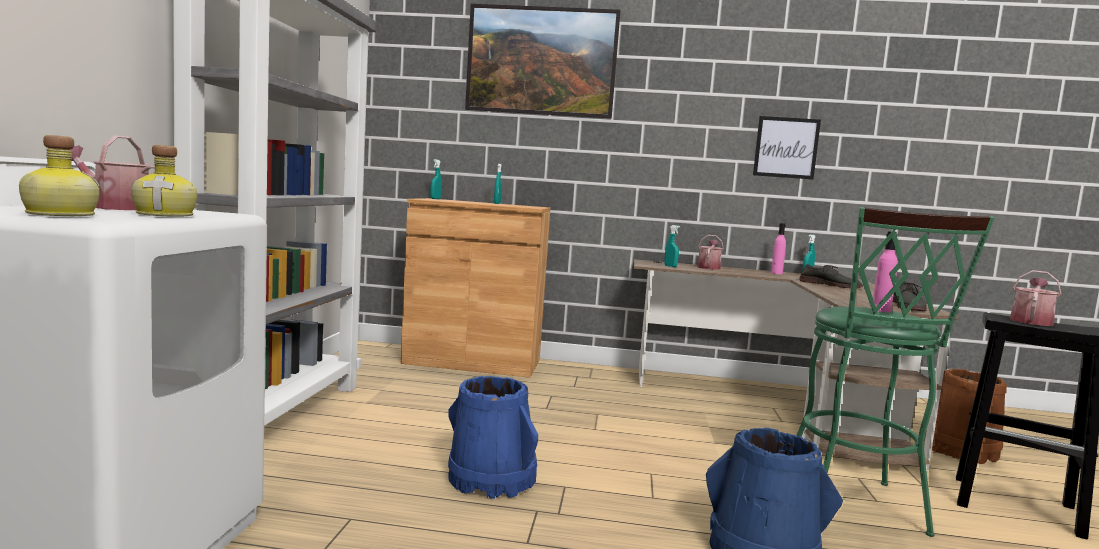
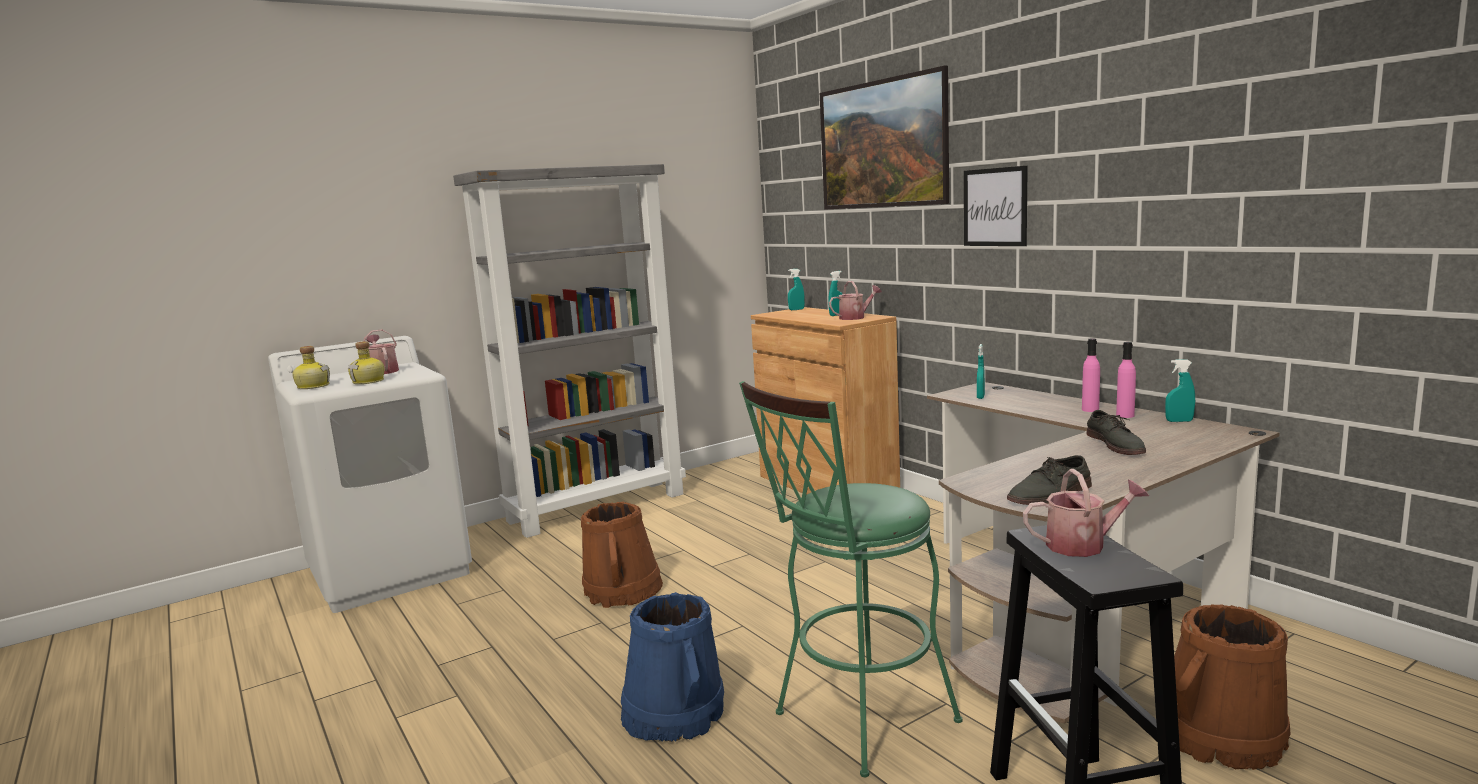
camera: 50 degrees right, 5 degrees up
(491, 478) = (623, 590): blue bucket -> brown bucket
(709, 267) = (1042, 400): watering can -> watering can (855, 317)
(786, 147) = (1156, 223): picture -> picture (995, 207)
(881, 310) = (878, 496): pink bottle -> pink bottle (1090, 410)

